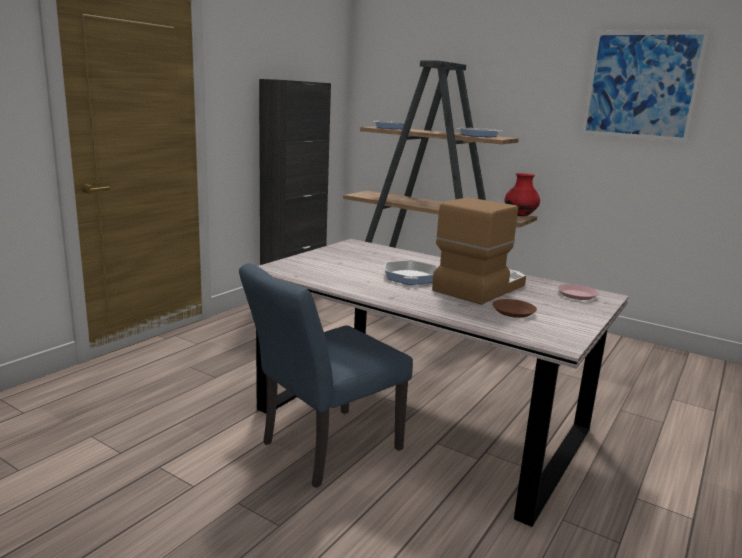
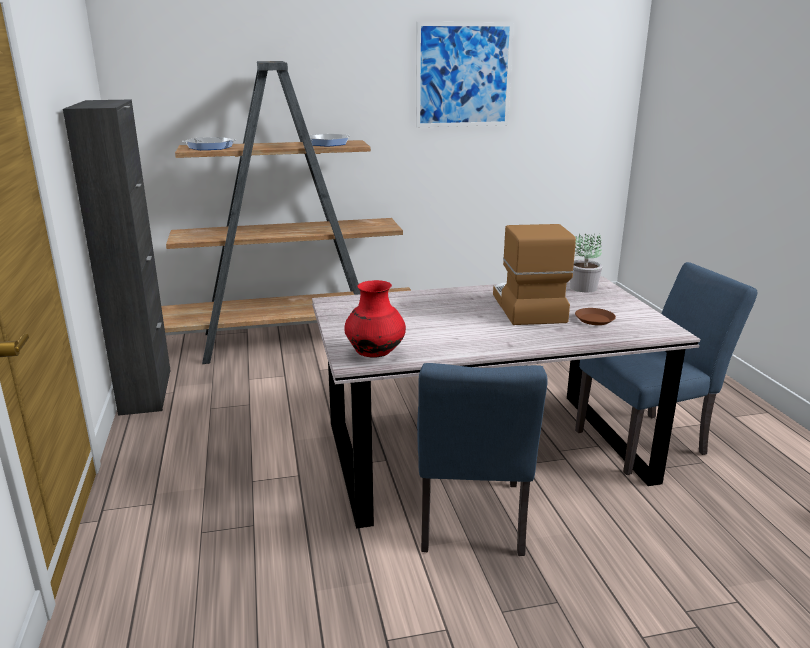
camera: 45 degrees left, 5 degrees up
(410, 277) = (467, 319): frying pan -> none
(520, 216) = (382, 221): red vase -> red vase (375, 354)
(577, 295) = (584, 288): pink plate -> potted plant
(591, 494) = (648, 441): none -> blue chair

